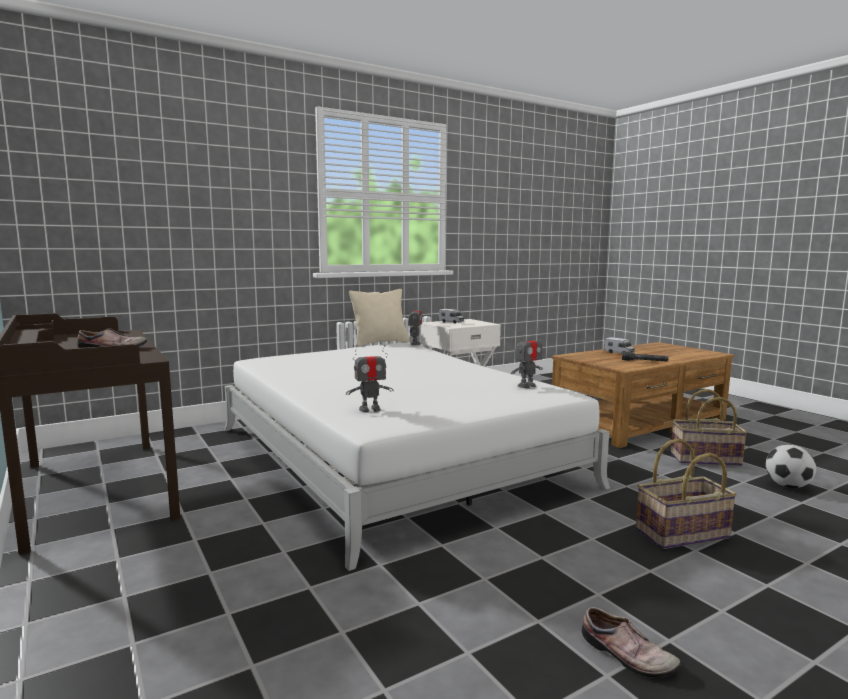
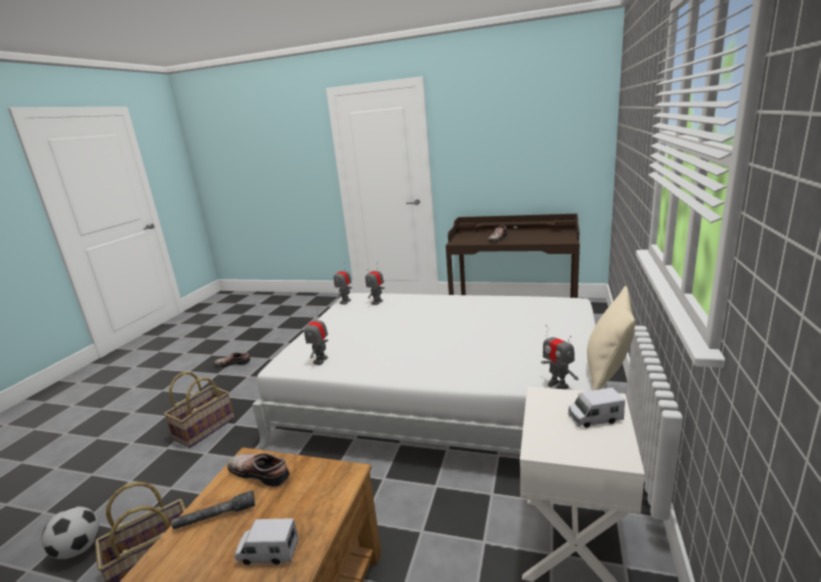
camera: 140 degrees right, 10 degrees up
(400, 424) = (345, 302): none -> toy robot
(615, 364) = (261, 472): none -> shoe

